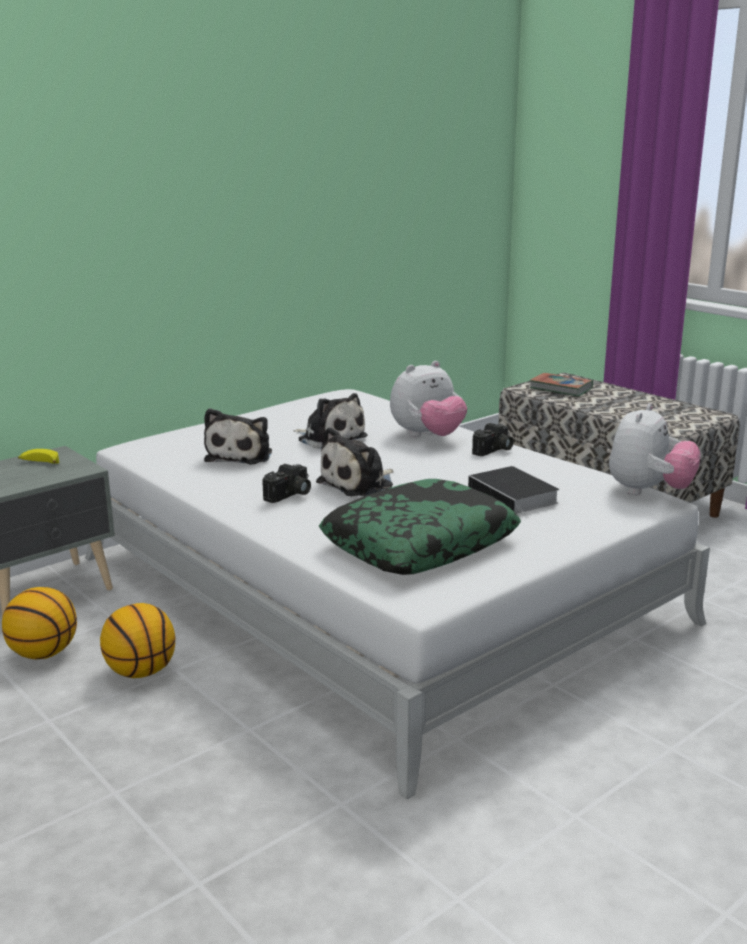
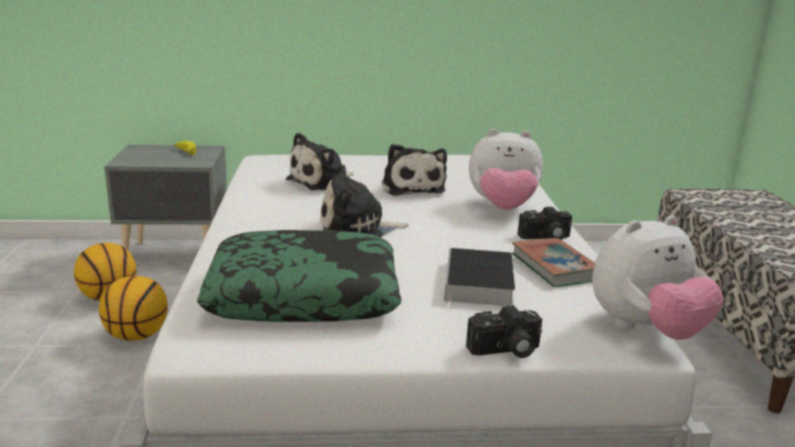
camera: 35 degrees right, 0 degrees up
(290, 495) = (287, 220): camera -> camera (505, 350)
(561, 388) = (733, 203): book -> book (555, 267)

